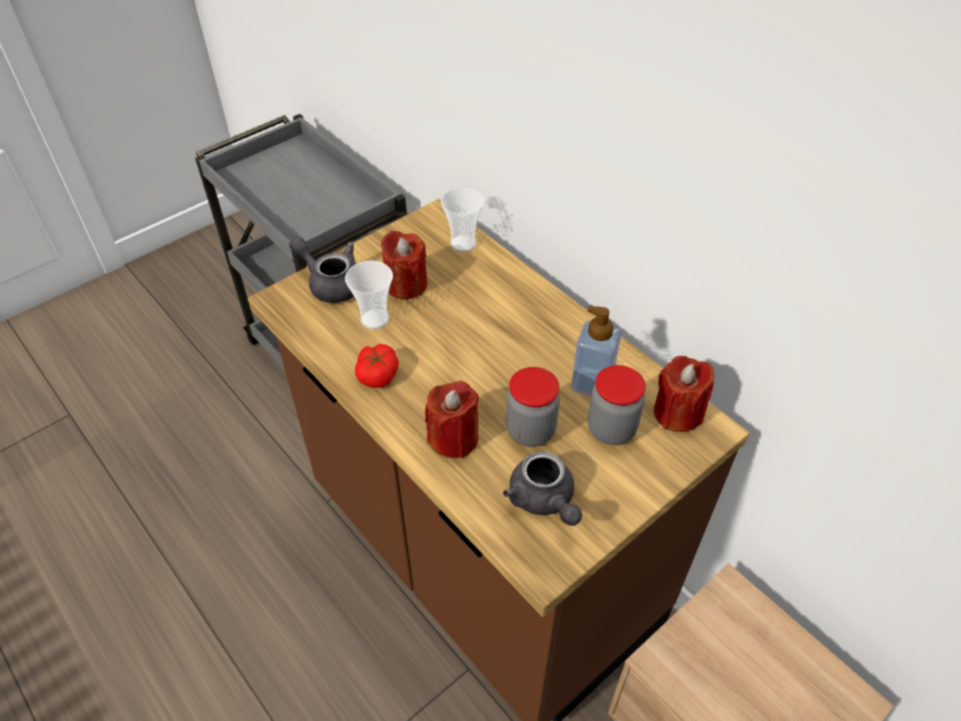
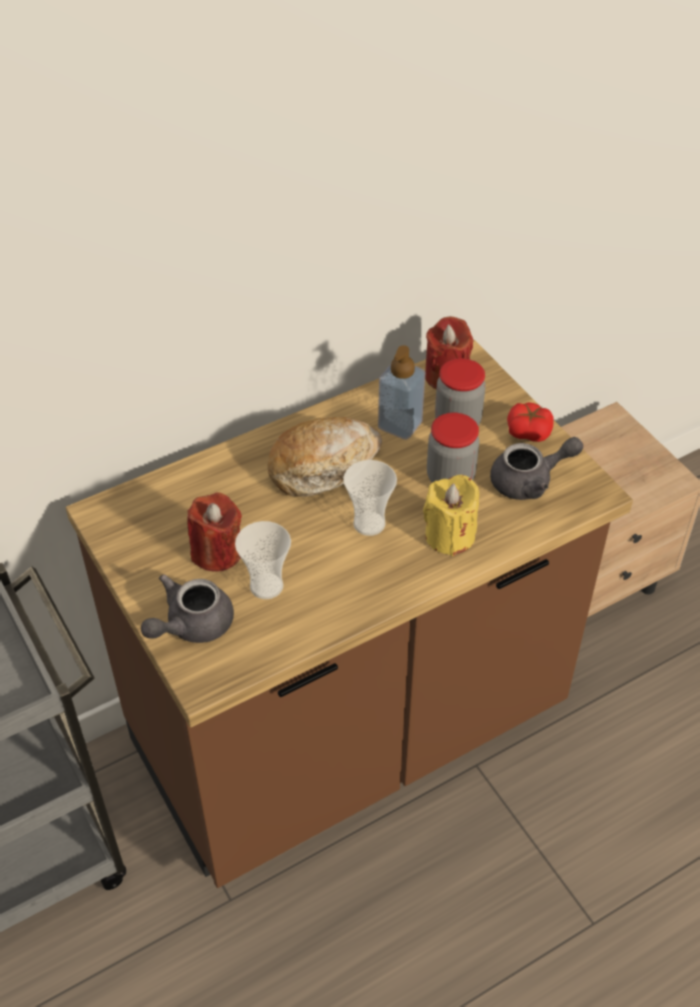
camera: 80 degrees left, 0 degrees up
(378, 374) = (352, 589): tomato -> tomato (528, 431)
(453, 438) = (449, 535): red candle -> yellow candle
(463, 244) = (162, 493): cup -> cup (369, 523)
(520, 335) = (323, 466): none -> bread

